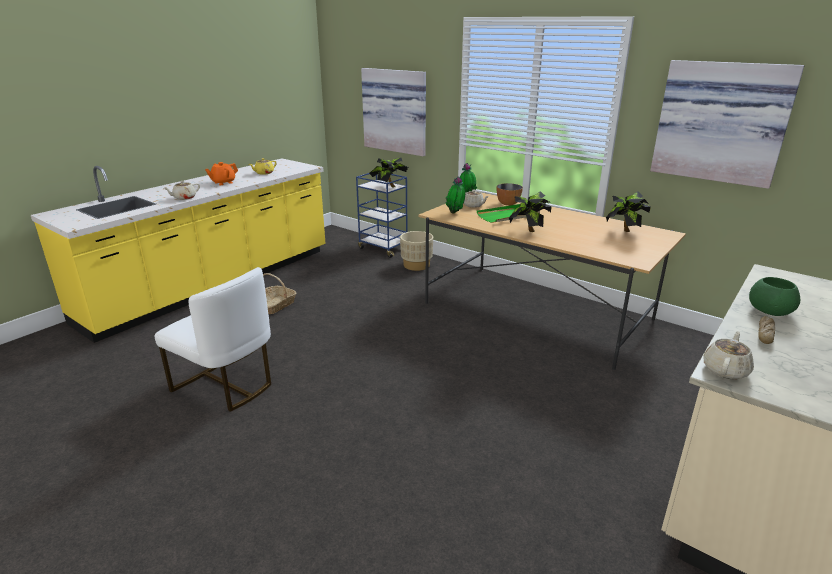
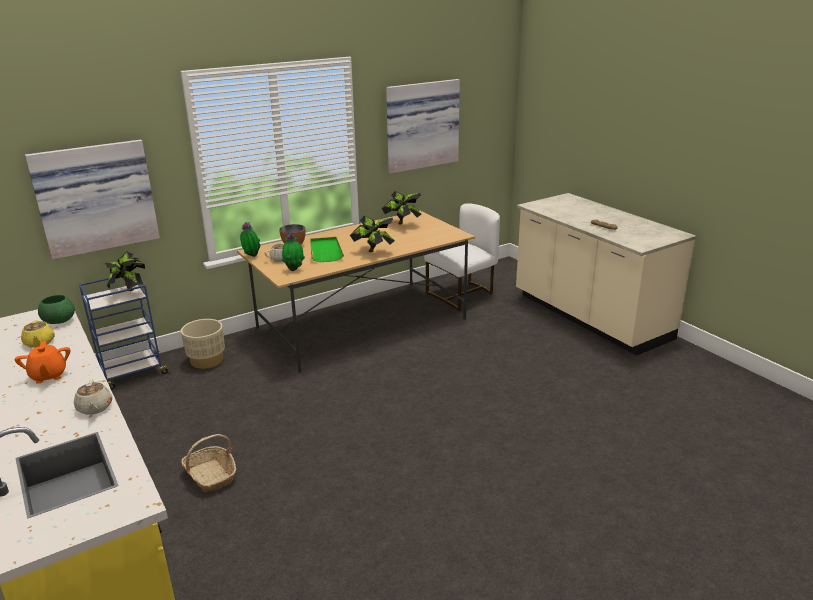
camera: 70 degrees left, 0 degrees up
(226, 385) = (375, 525): white chair -> white chair (462, 295)
(725, 370) = (637, 244): beige teapot -> none
(770, 311) = (578, 219): green bowl -> green bowl (59, 321)

